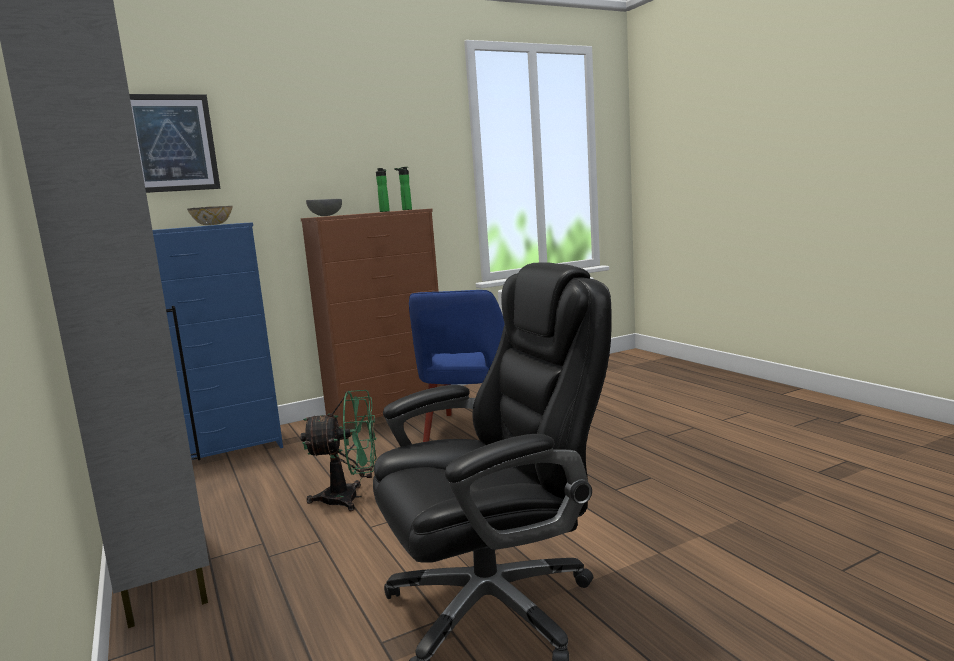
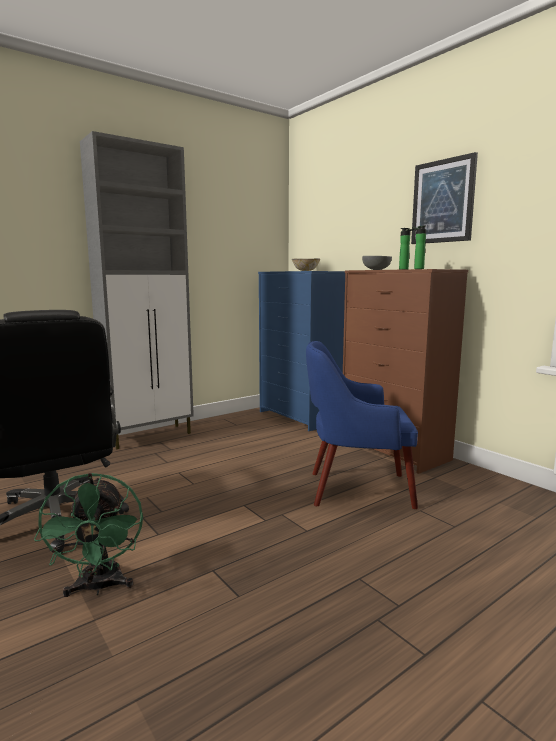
camera: 80 degrees right, 0 degrees up
(171, 143) = (327, 215): picture -> picture (443, 201)
(350, 498) = (222, 461): green fan -> green fan (99, 587)

